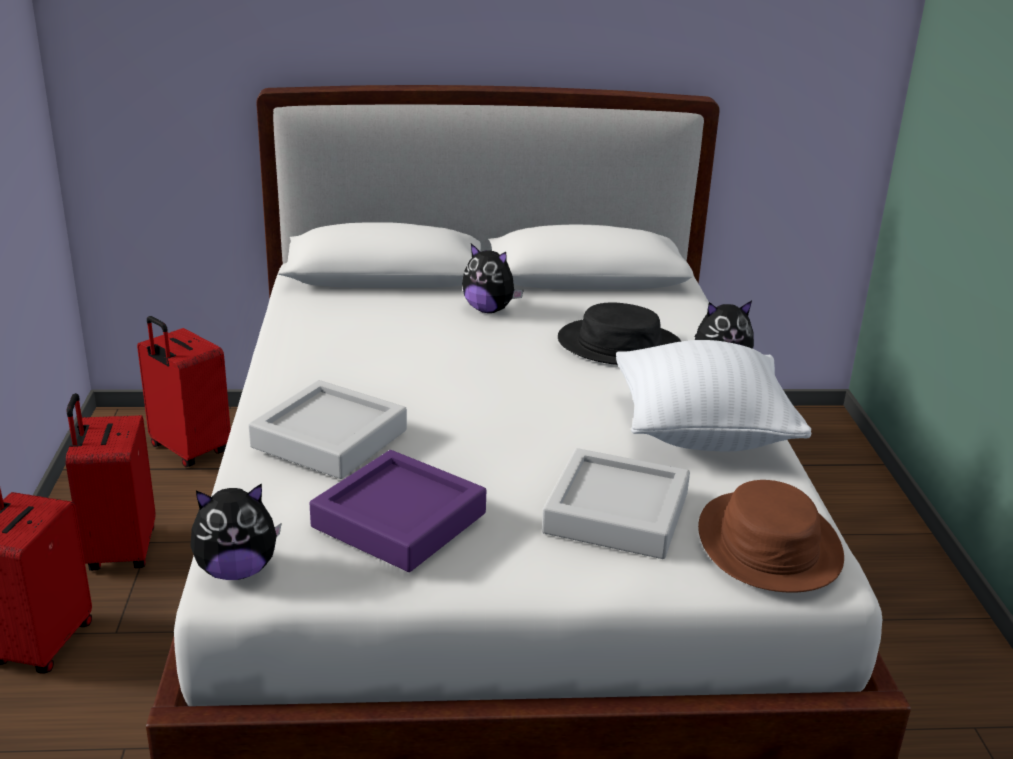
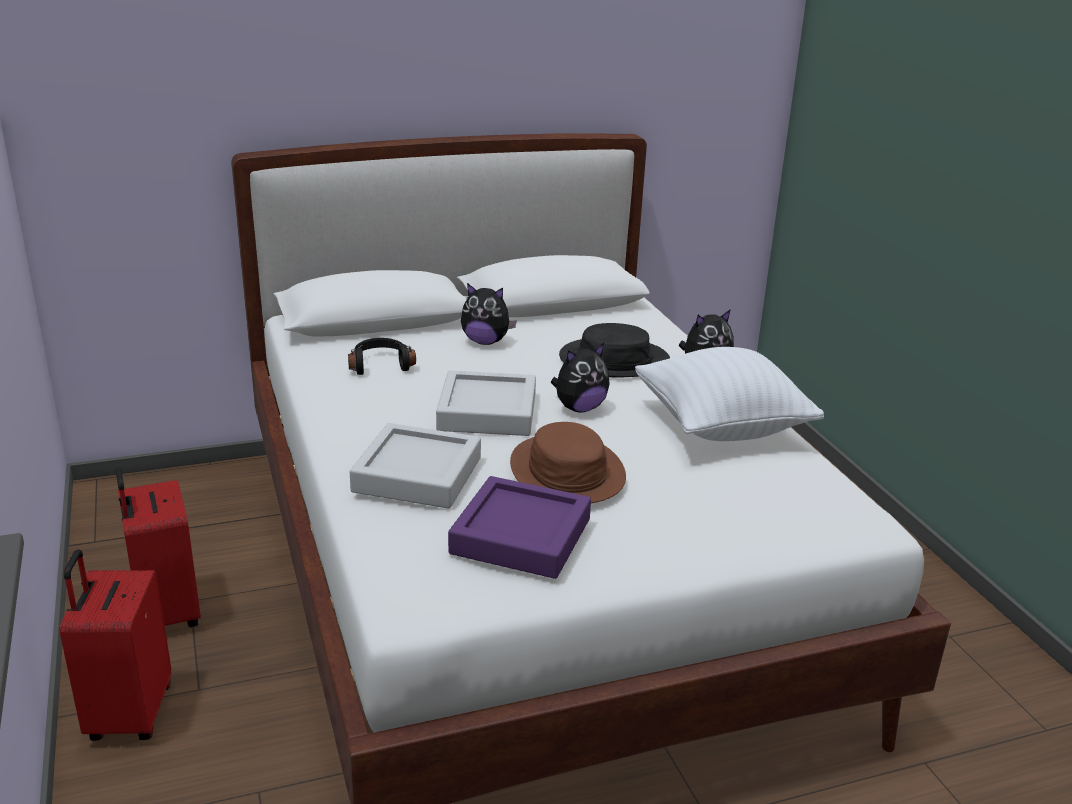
camera: 15 degrees left, 0 degrees up
(188, 451) = (188, 509): red suitcase -> none
(237, 570) = (402, 602): plush toy -> plush toy (579, 408)
(363, 321) = (380, 364): none -> black headphones
(616, 513) = (692, 503): grey tray -> grey tray (487, 412)
(768, 544) = (820, 510): brown hat -> brown hat (566, 471)

